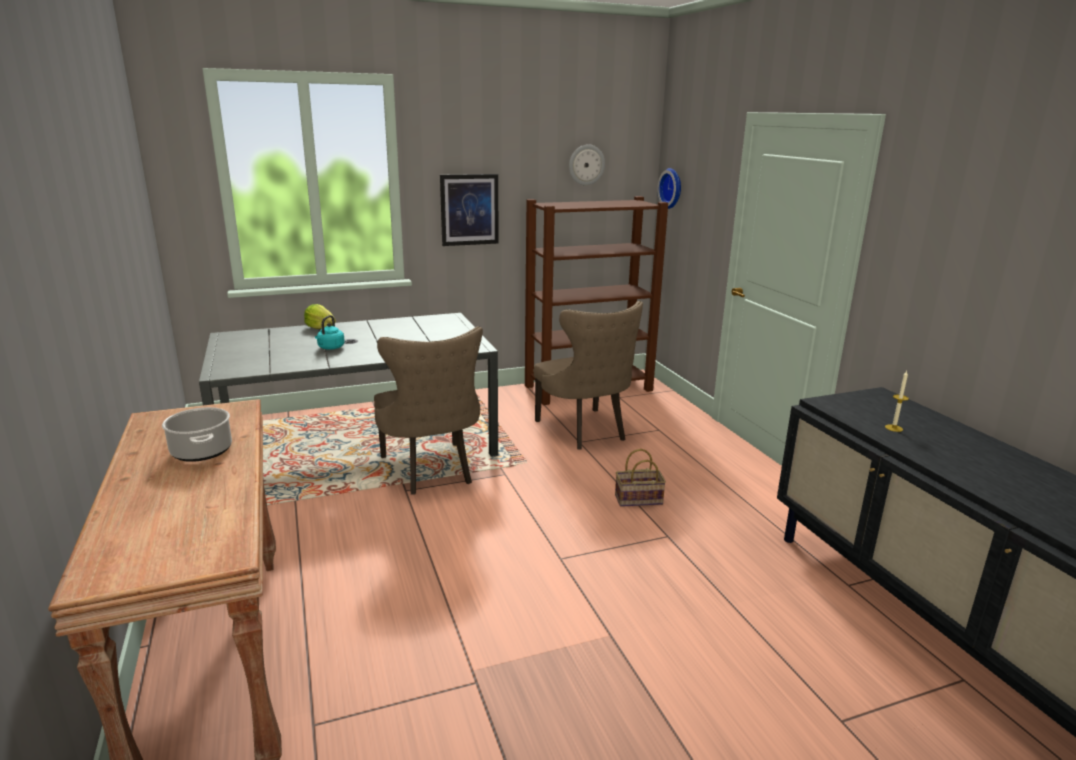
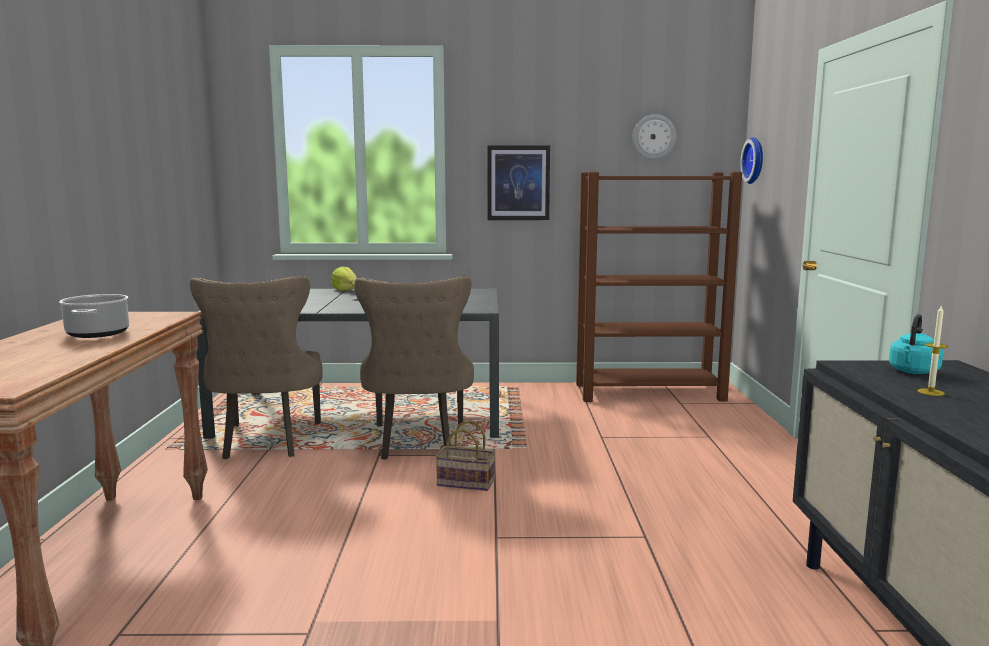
camera: 20 degrees right, 10 degrees down
(330, 348) = (335, 302): turquoise kettle -> turquoise kettle (913, 372)
(585, 430) = (616, 428): beige chair -> beige chair (267, 441)
(637, 500) = (632, 497): basket -> basket (464, 483)

